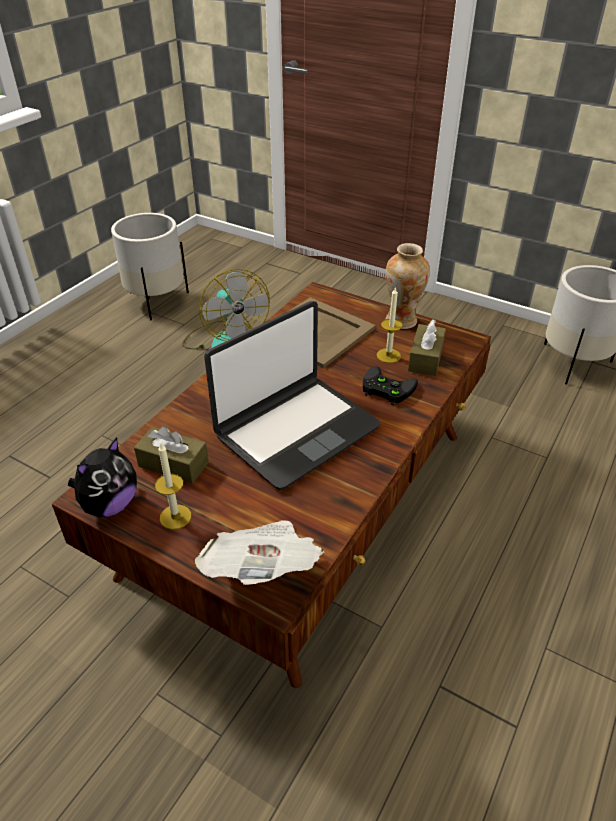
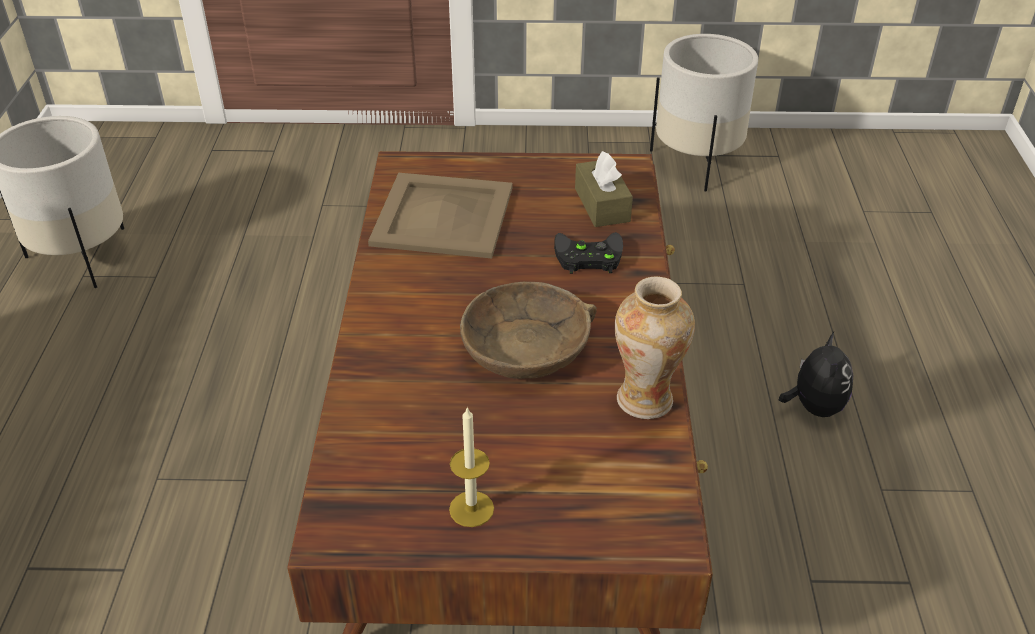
camera: 30 degrees left, 0 degrees up
(109, 504) = (372, 533): plush toy -> plush toy (813, 406)
(173, 464) = (409, 448): brown tissue box -> none
(225, 341) = (238, 280): fan -> none
(263, 570) = (629, 519): newspaper -> none
(296, 431) = (526, 346): laptop -> brown bowl
(388, 355) = (556, 216): candle -> none
(401, 321) = (536, 167): vase -> vase (645, 399)

